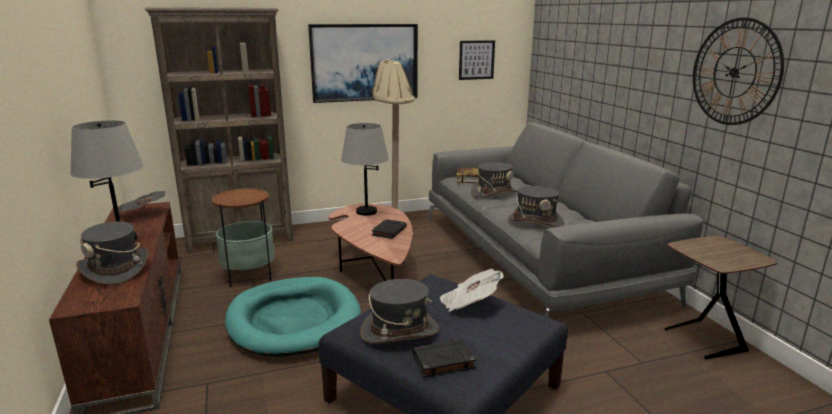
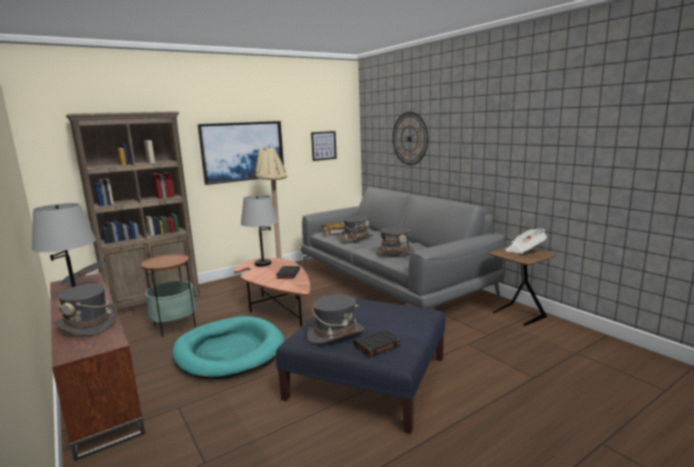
camera: 15 degrees left, 5 degrees down
(469, 304) = (375, 309): newspaper -> newspaper (525, 250)
(734, 72) = (510, 138): wall clock -> wall clock (409, 138)

